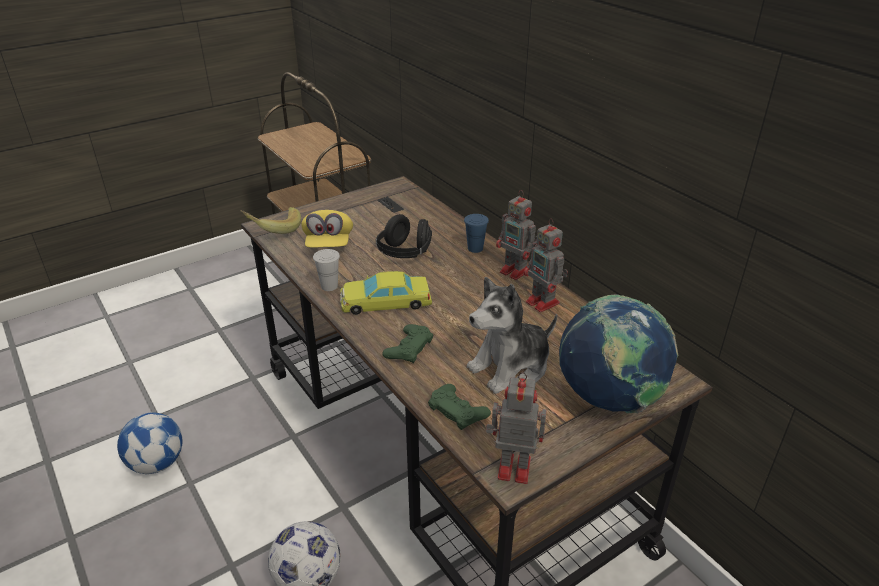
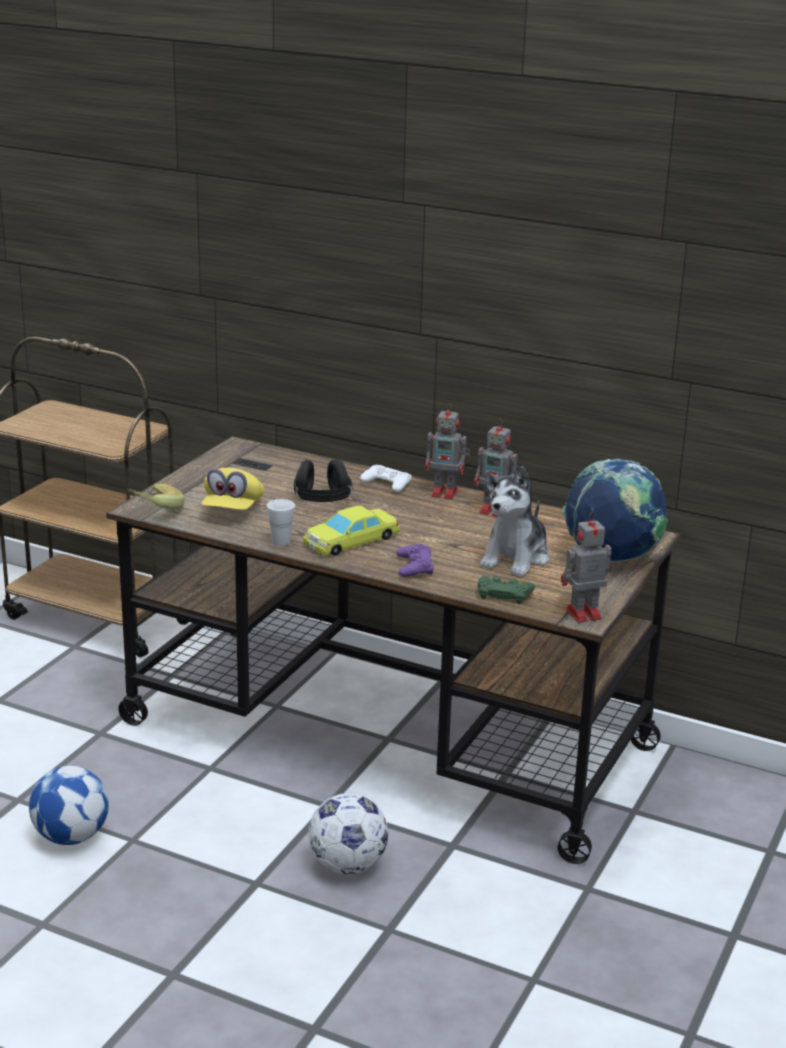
camera: 30 degrees left, 10 degrees down
(329, 244) = (233, 510): yellow cap -> yellow cap turned 45 degrees clockwise
(408, 348) = (414, 566): green game controller -> purple game controller
(475, 248) = (387, 483): blue cup -> white game controller

